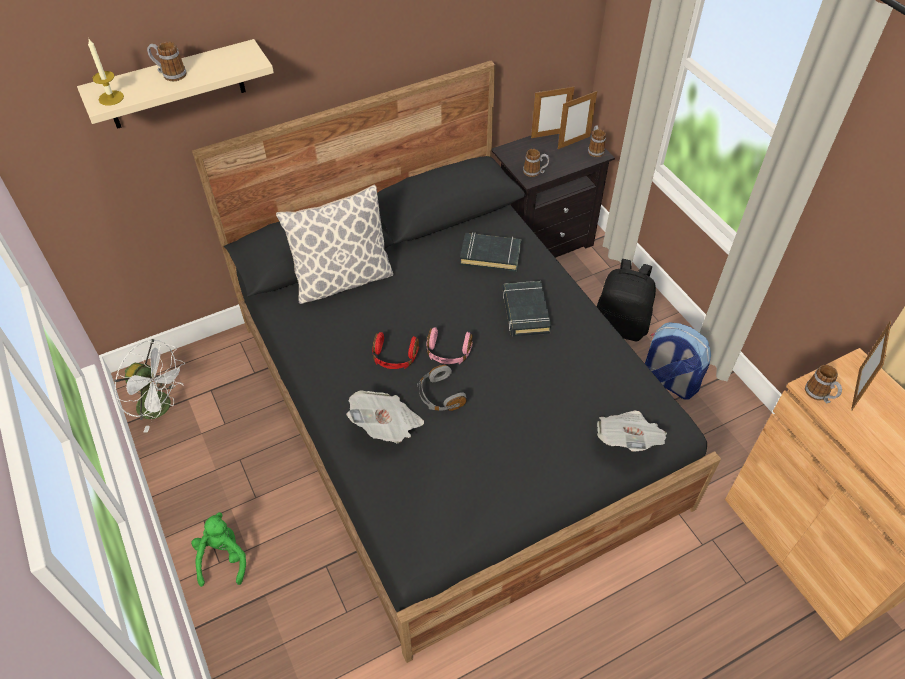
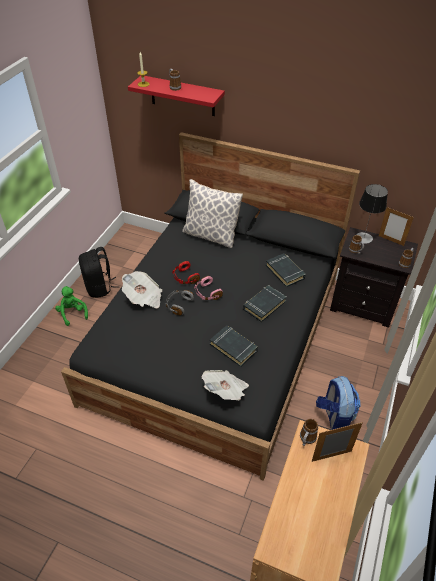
camera: 50 degrees right, 5 degrees down
(161, 407) = (123, 247): white fan -> none
(175, 85) = (182, 96): beige shelf -> red shelf
(223, 558) = (73, 313): green plush toy -> green plush toy turned 75 degrees counterclockwise
(521, 151) = (364, 238): none -> table lamp
(565, 387) = (233, 347): none -> black book
(573, 142) = (399, 252): picture frame -> none
(621, 325) = (348, 373): black backpack -> black backpack (100, 287)

